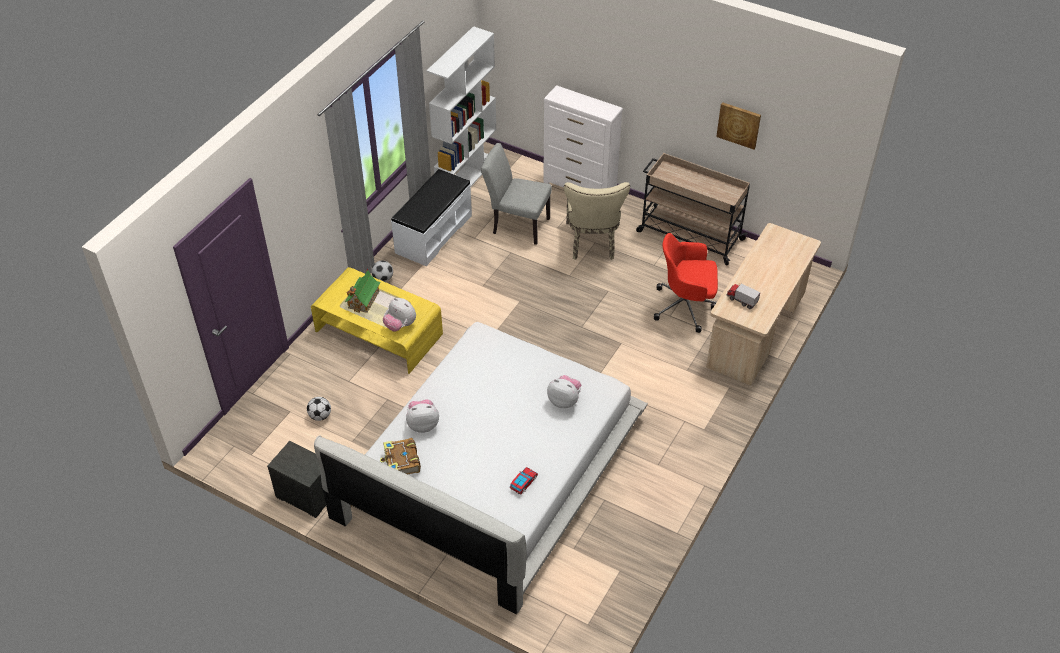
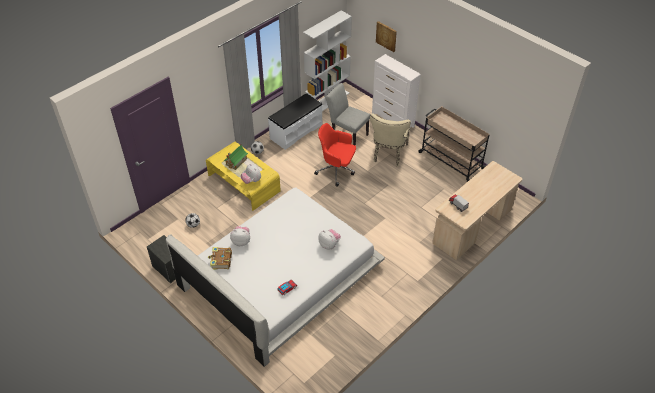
camera: 15 degrees right, 0 degrees up
(685, 306) = (432, 203): red office chair -> red office chair (336, 170)
(739, 125) = (486, 96): picture -> picture (386, 36)

